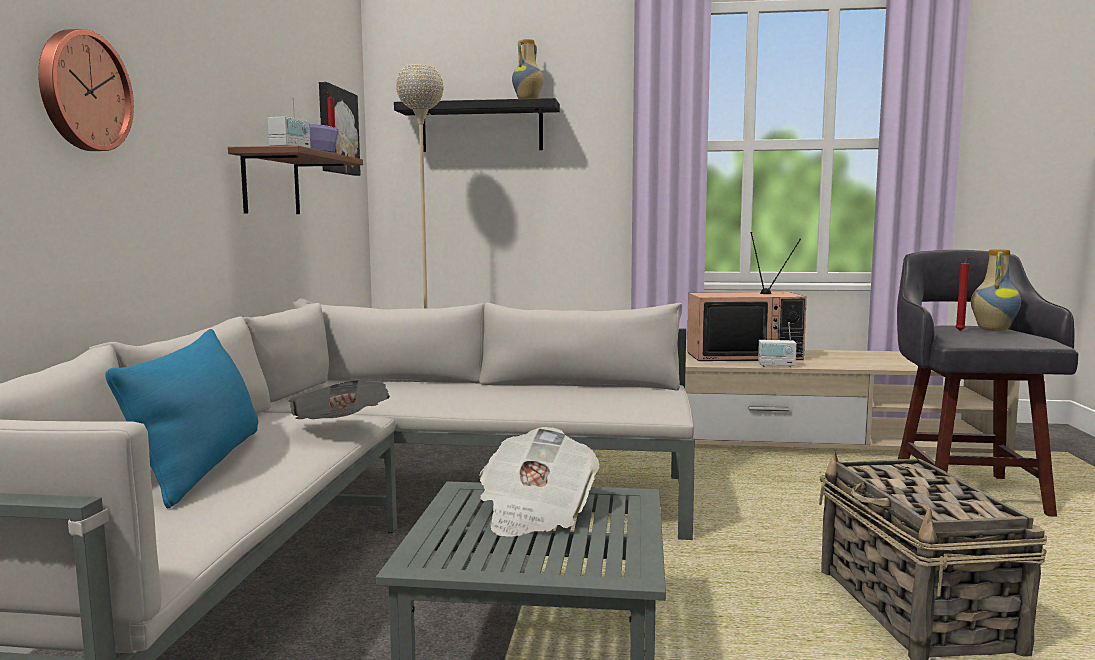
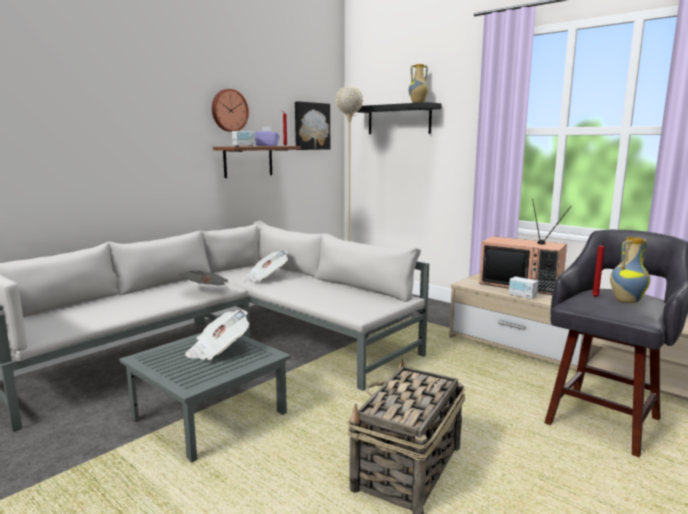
camera: 35 degrees right, 5 degrees up
(82, 91) = (114, 135): wall clock -> wall clock (229, 110)
(201, 465) = (133, 297): blue pillow -> none
(395, 396) = (265, 278): none -> newspaper

